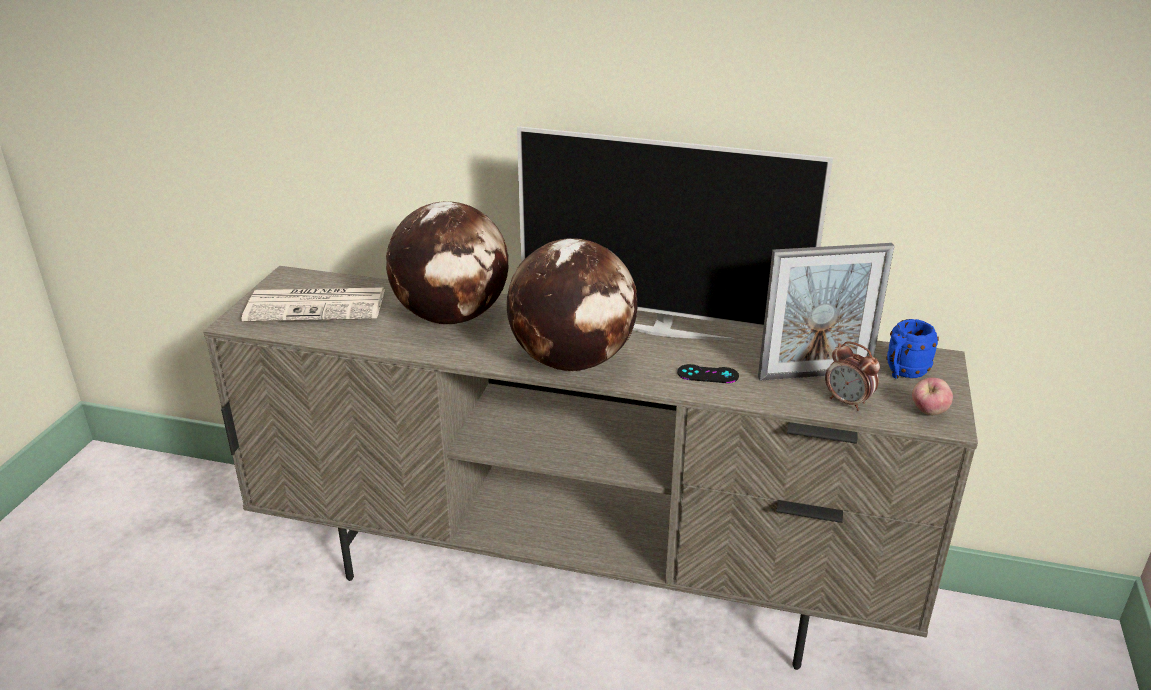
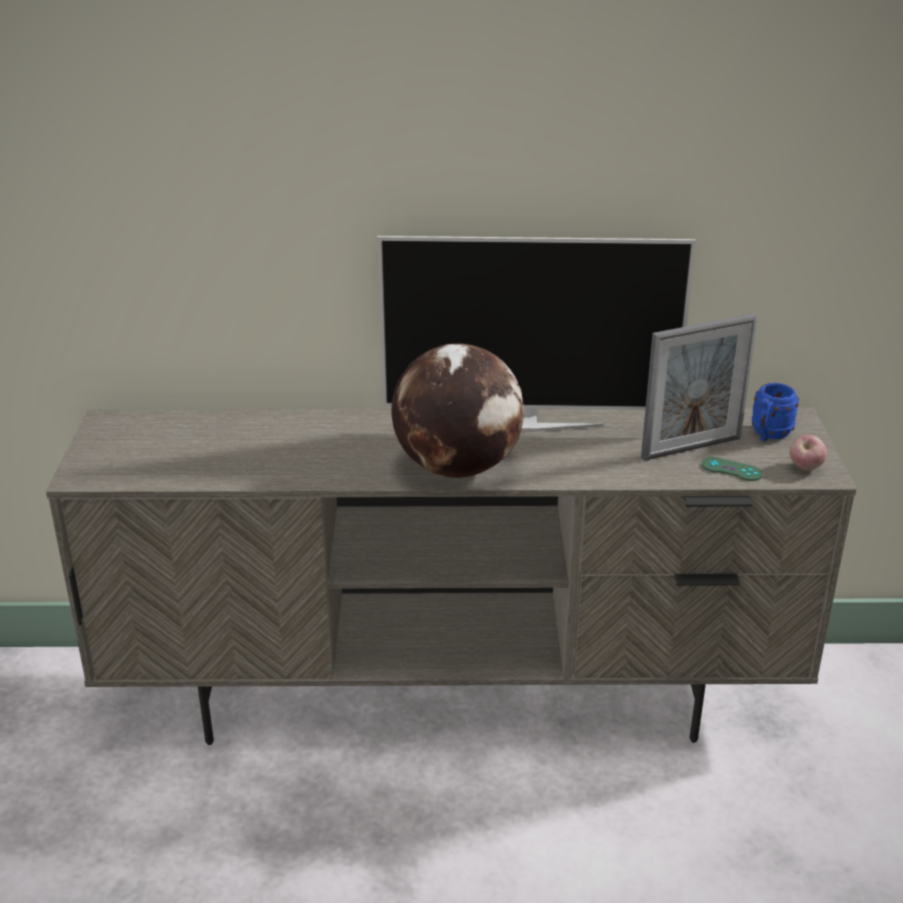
camera: 15 degrees left, 0 degrees up
(318, 305) = (159, 447): newspaper -> none
(452, 316) = (311, 440): globe -> none
(707, 374) = (593, 462): black game controller -> none
(848, 402) = (732, 469): alarm clock -> green game controller

